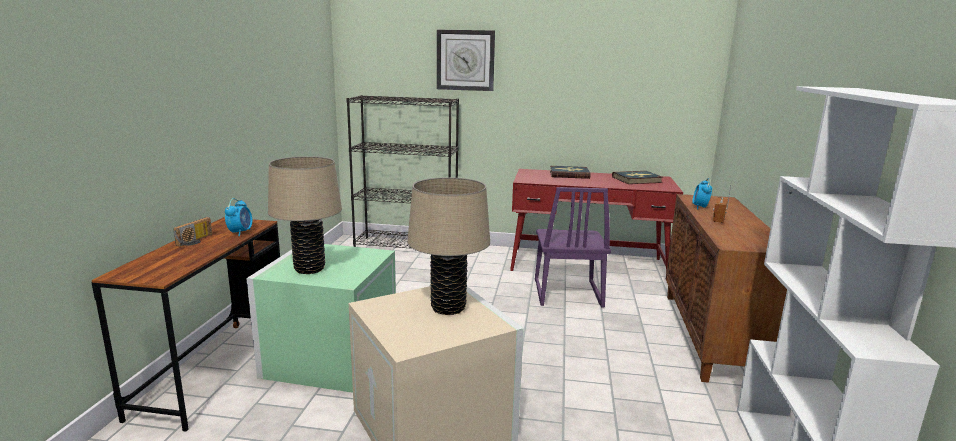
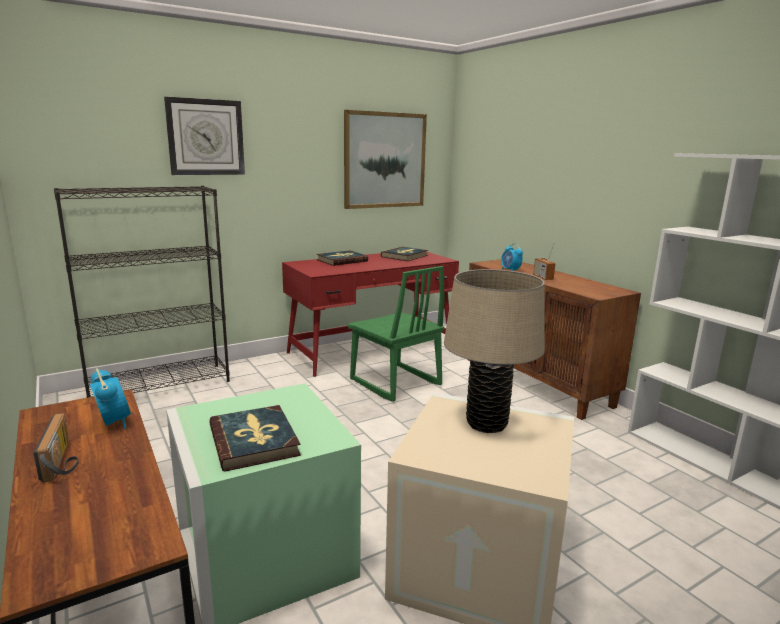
camera: 40 degrees left, 0 degrees up
(309, 269) = (254, 441): beige table lamp -> book
(566, 294) = (394, 383): purple chair -> green chair
(635, 83) = (384, 160): none -> picture

